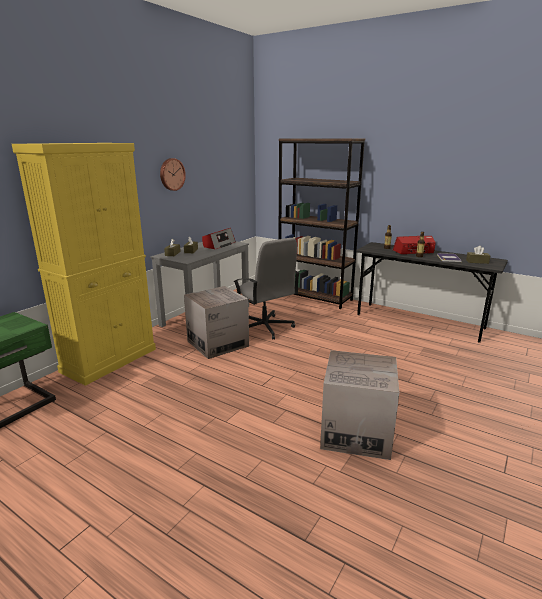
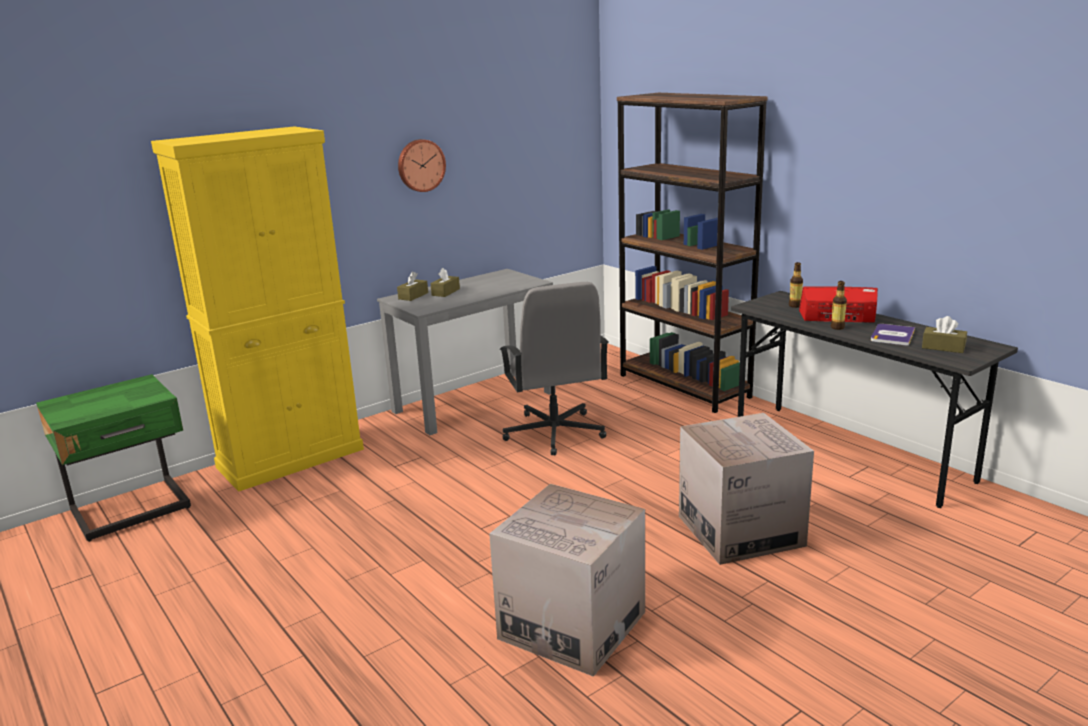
camera: 20 degrees right, 0 degrees up
(218, 343) = (460, 451): cardboard box -> cardboard box (740, 530)
(219, 245) = (500, 283): radio -> none

